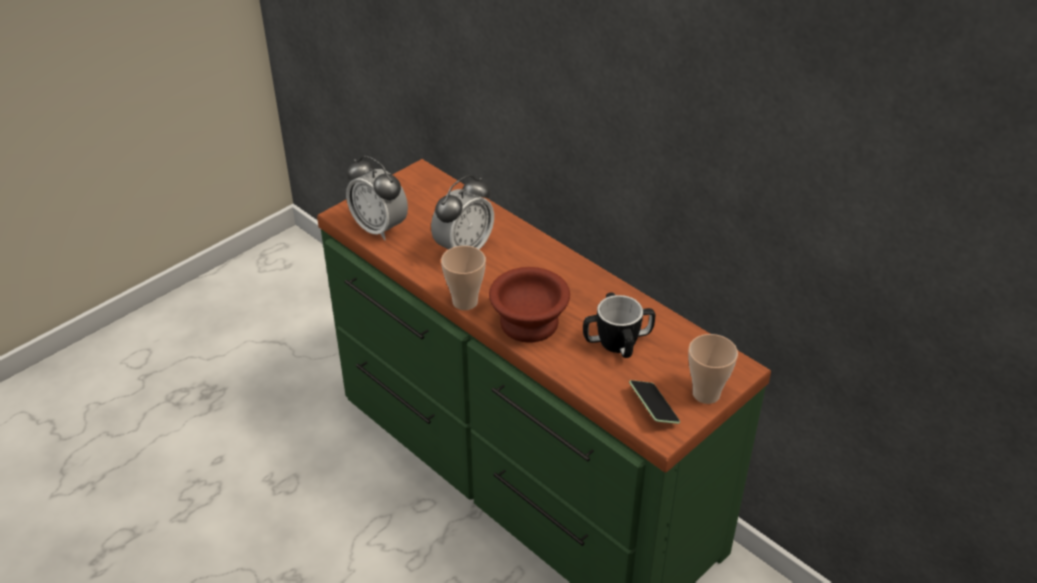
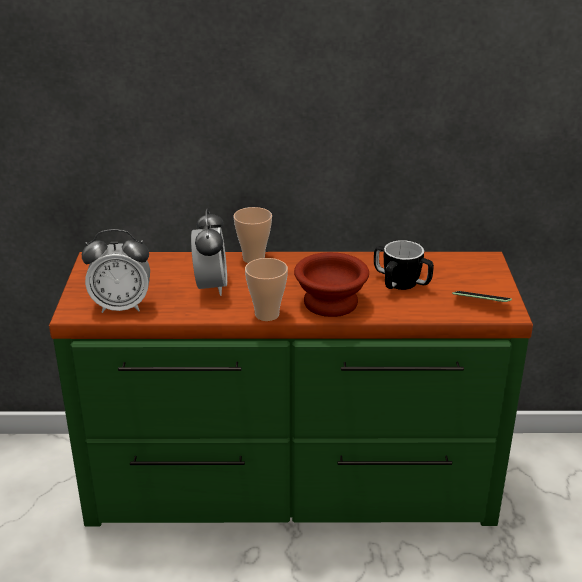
camera: 45 degrees left, 10 degrees down
(706, 394) = (493, 280): cup -> cup (253, 259)

